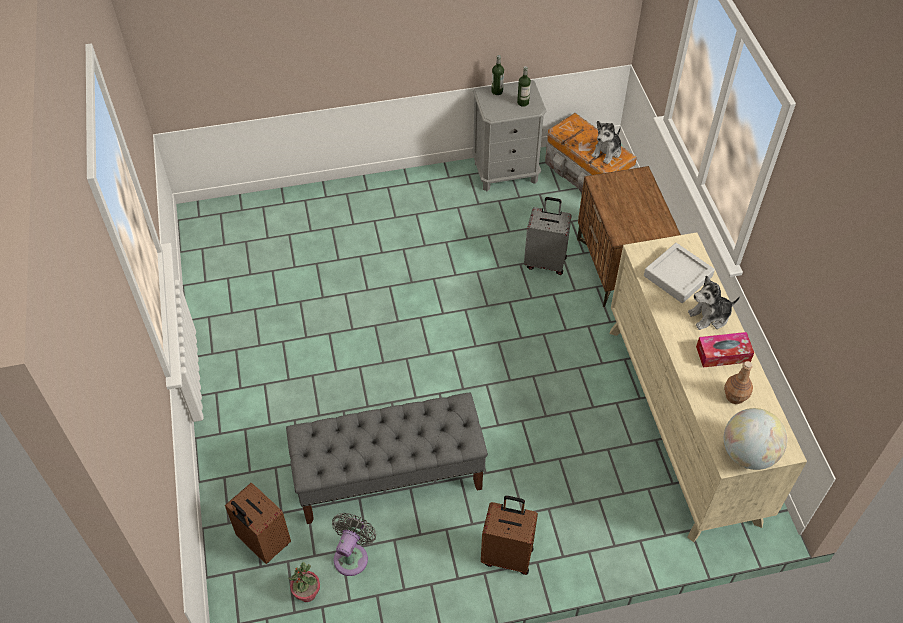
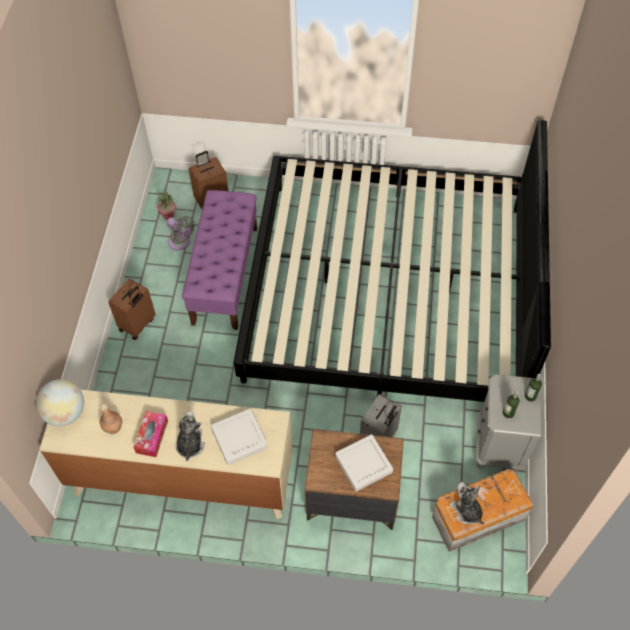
camera: 110 degrees right, 5 degrees up
(353, 298) = (389, 291): none -> bed
(390, 477) = (225, 275): grey bench -> purple bench
(628, 198) = (363, 464): none -> grey tray

